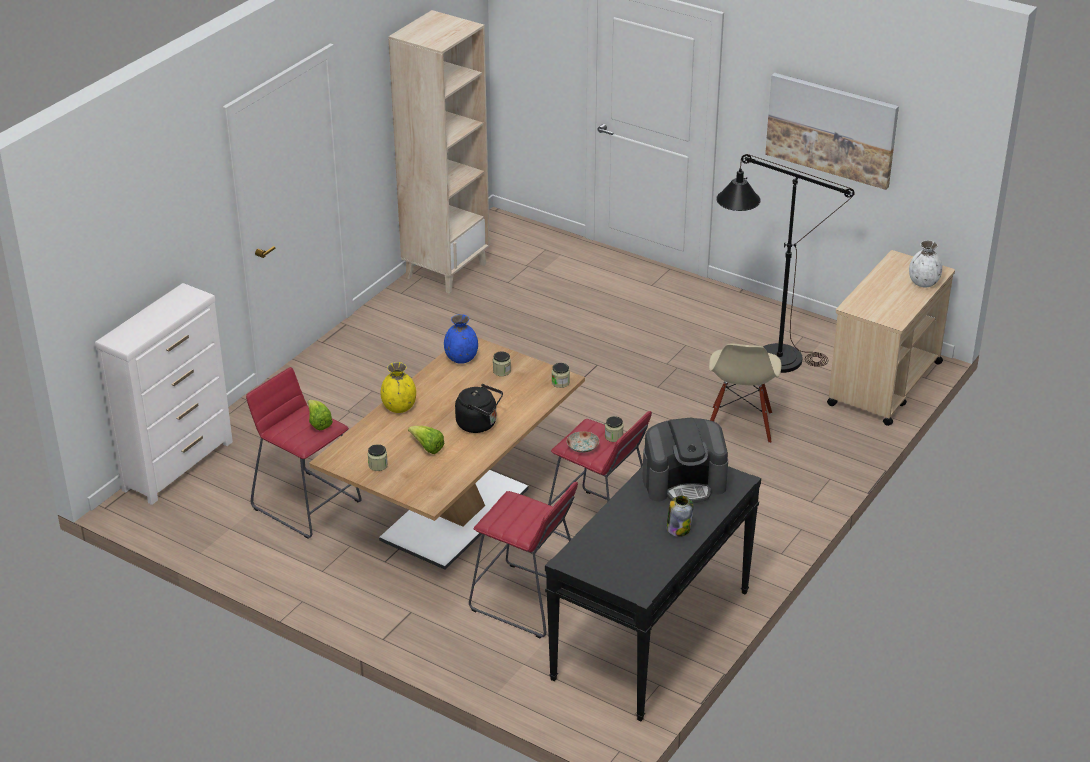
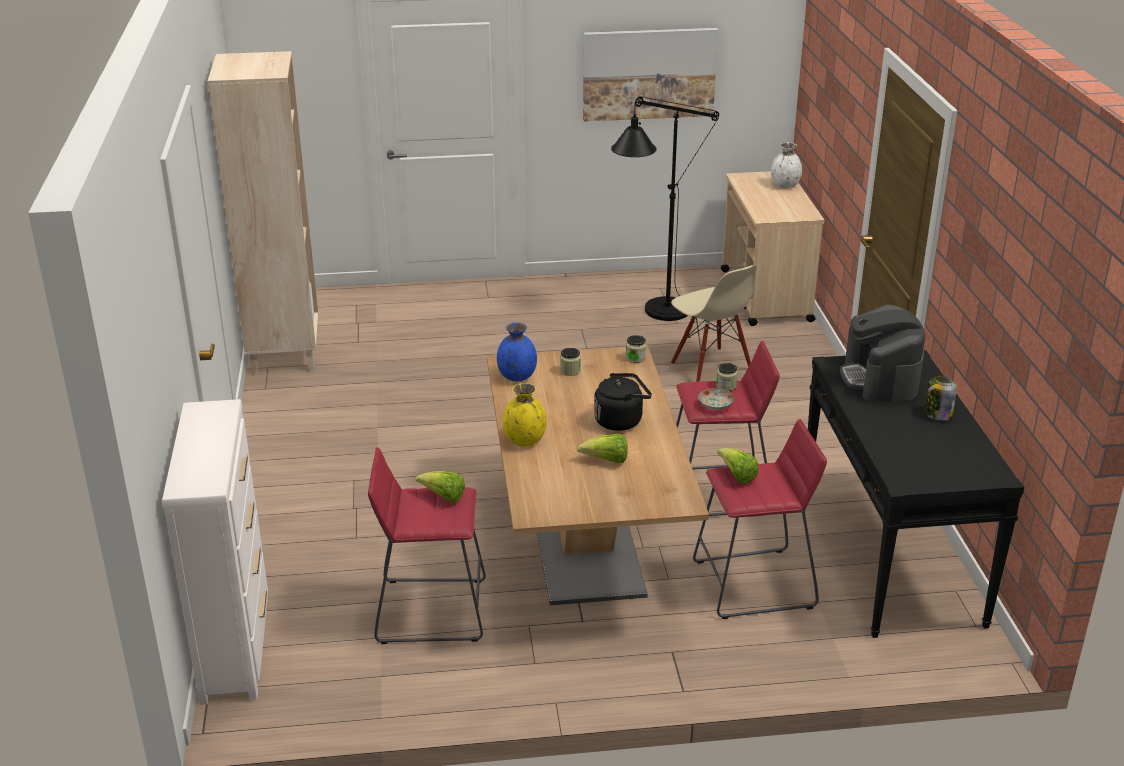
camera: 40 degrees left, 5 degrees down
(378, 465) = (585, 497): jar -> none
(515, 504) = (737, 476): none -> lettuce
(684, 482) = (880, 379): coffee machine -> coffee machine turned 135 degrees clockwise

